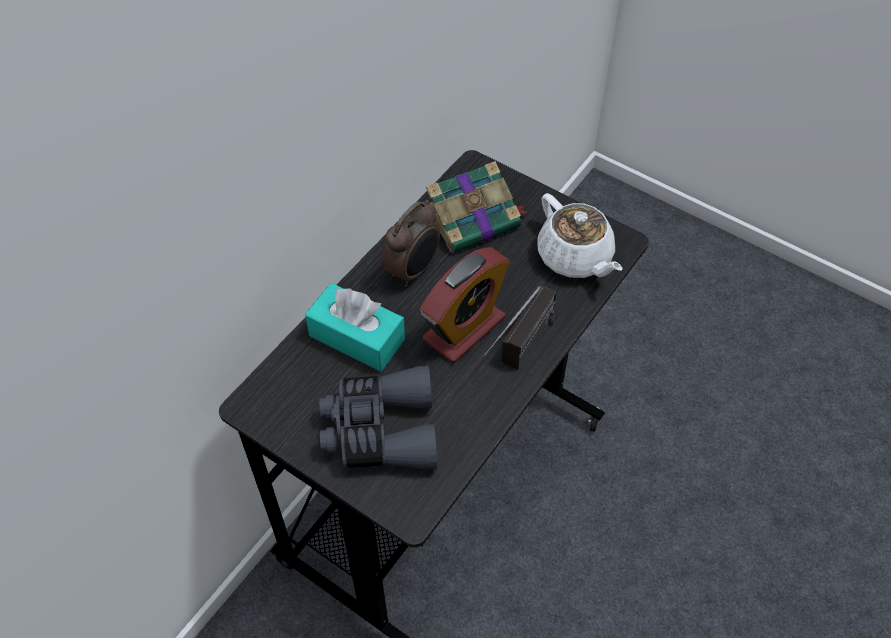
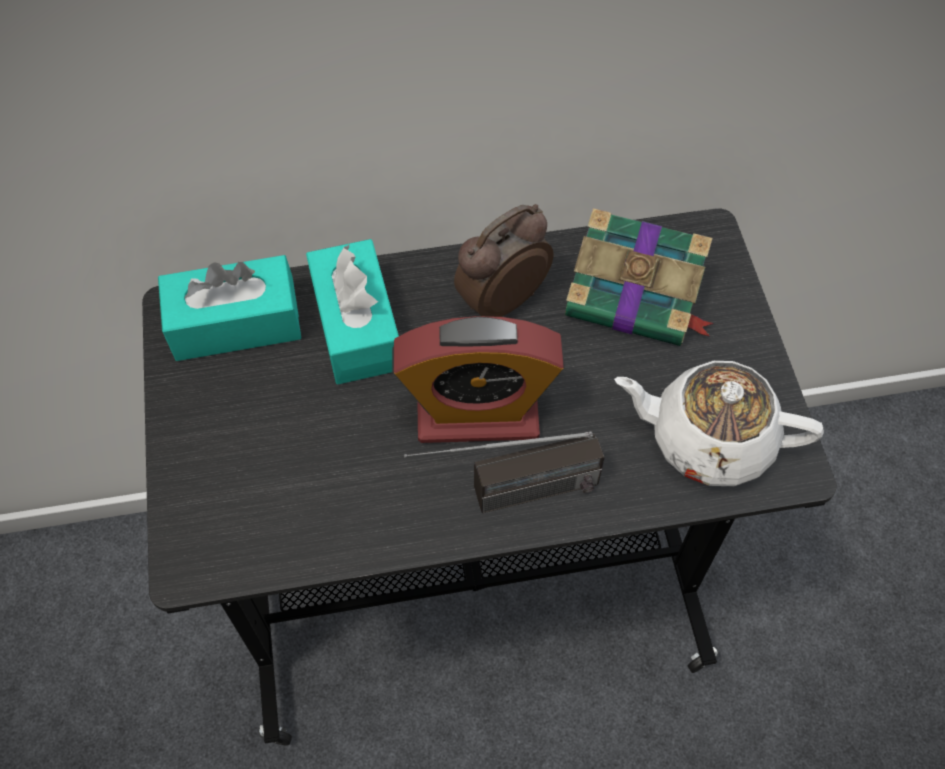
camera: 45 degrees right, 5 degrees up
(291, 386) = (235, 323): none -> turquoise tissue box
(379, 430) = (263, 447): grey binoculars -> none
(413, 270) = (500, 300): alarm clock -> alarm clock turned 150 degrees clockwise
(575, 257) = (708, 438): white teapot -> white teapot turned 90 degrees clockwise

